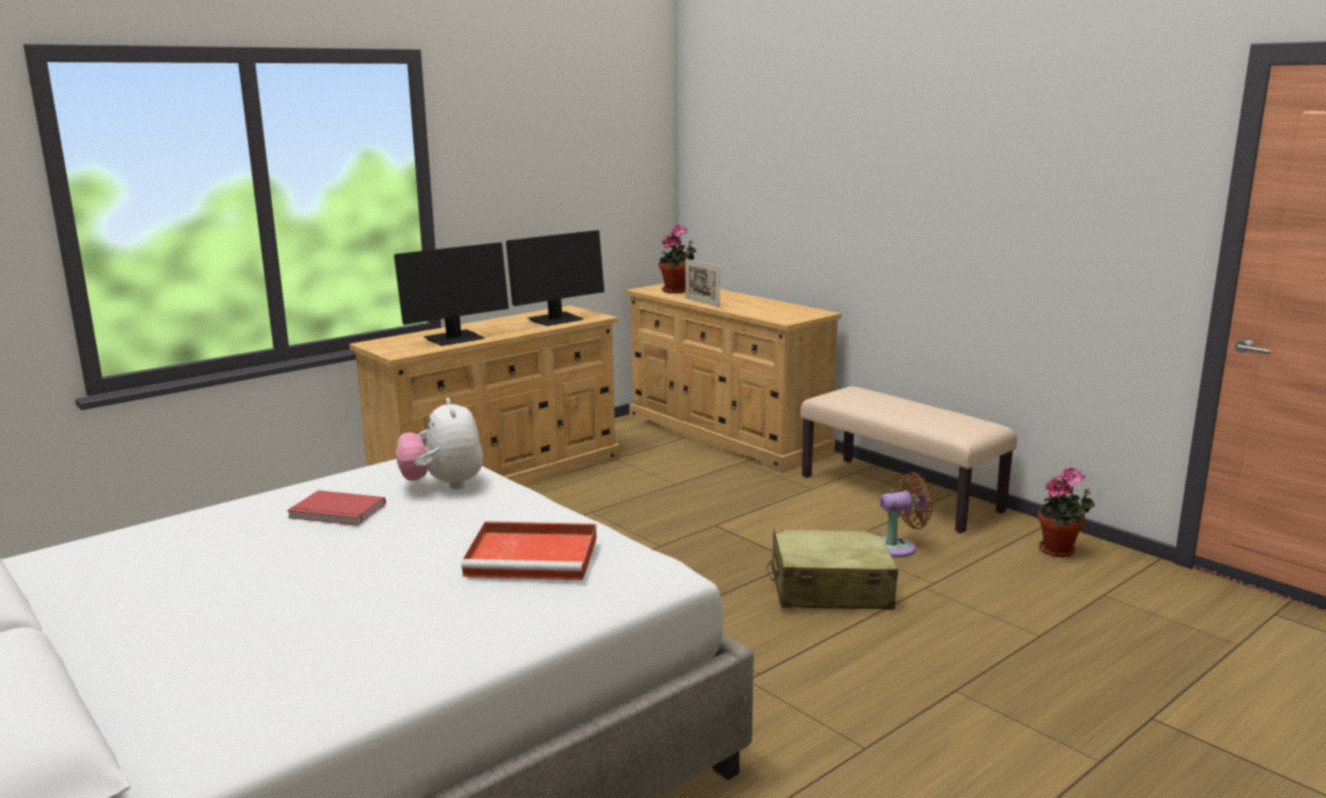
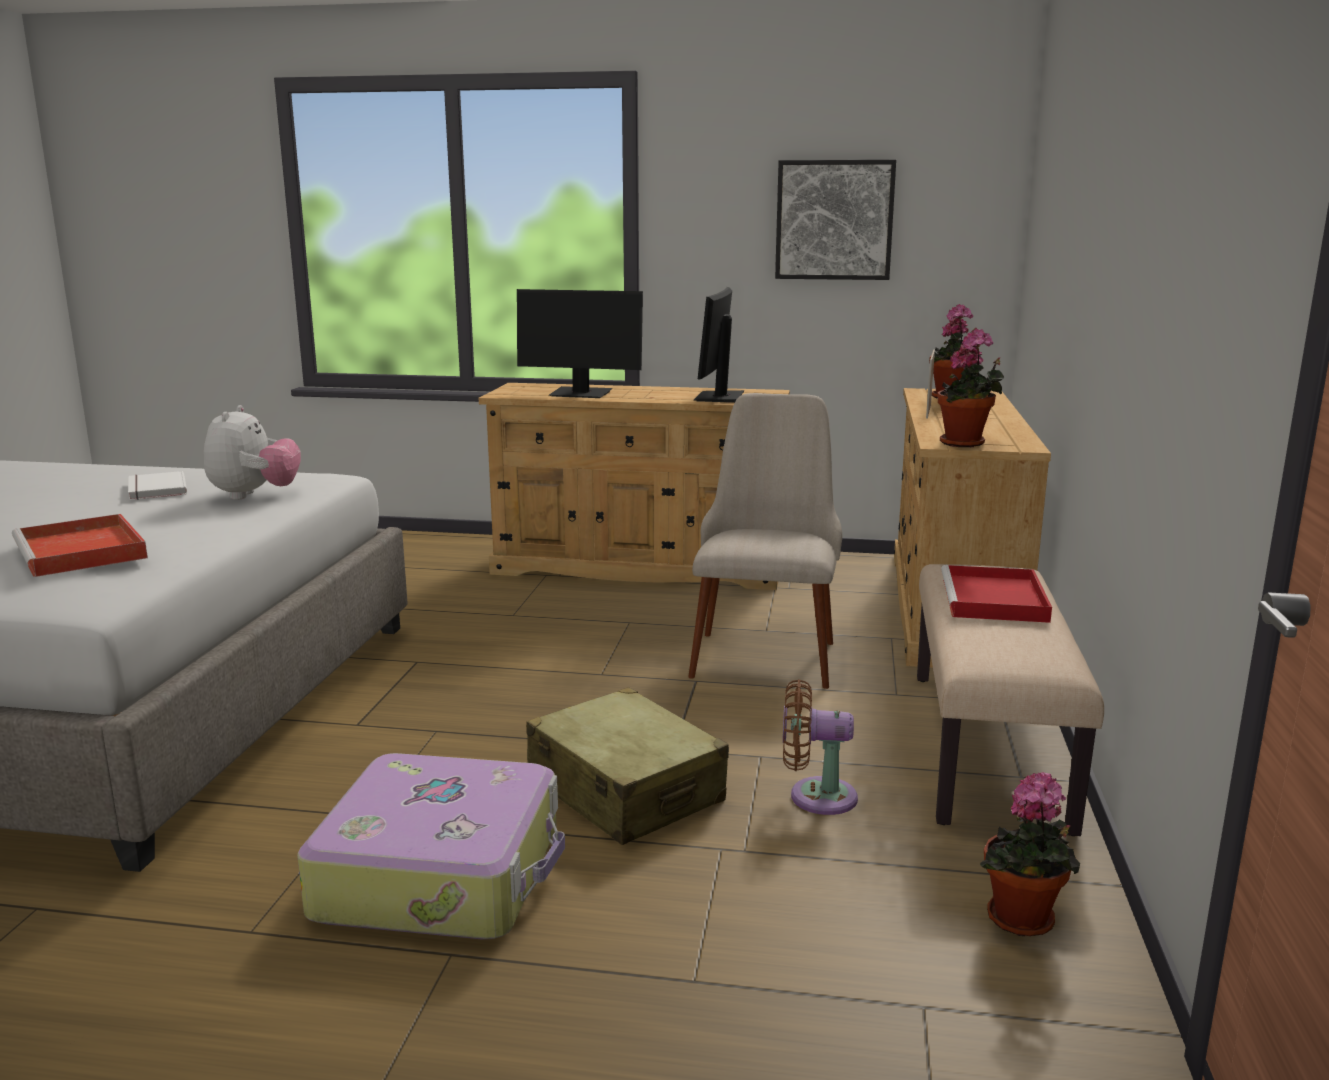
camera: 50 degrees right, 0 degrees up
(336, 512) = (155, 489): red book -> white book
(443, 485) = (254, 495): plush toy -> plush toy turned 150 degrees clockwise
(556, 320) = (719, 397): monitor -> monitor turned 90 degrees clockwise
(570, 169) = (834, 220): none -> picture
(701, 493) = (766, 648): none -> beige chair
(794, 317) = (965, 444): none -> potted plant
(862, 669) = (442, 872): none -> suitcase
(892, 405) = (995, 600): none -> red tray
(899, 547) = (815, 796): brown fan -> brown fan turned 150 degrees clockwise

